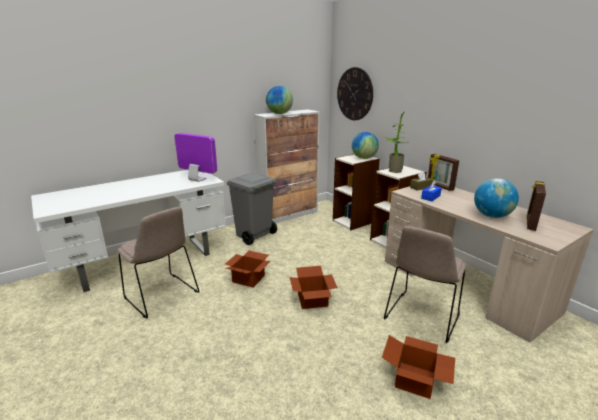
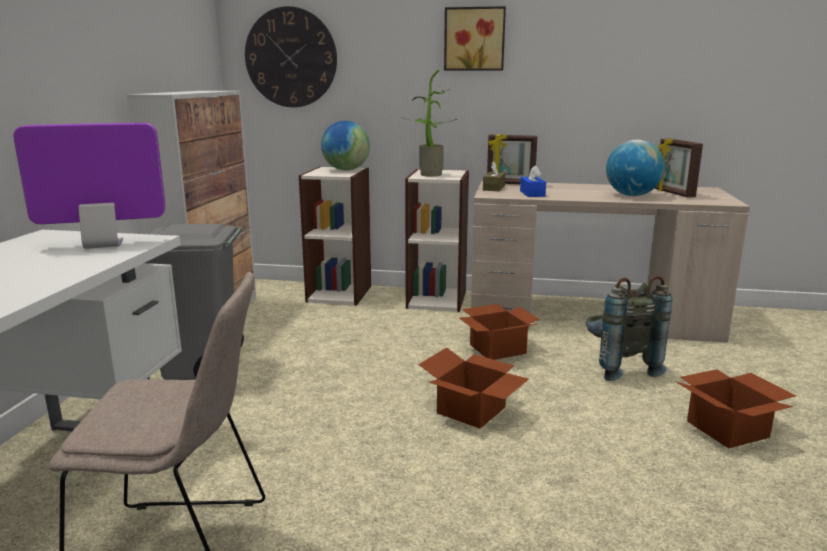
camera: 45 degrees left, 5 degrees down
(249, 278) = (318, 431): cardboard box -> cardboard box (497, 348)
(279, 113) = (181, 92): globe -> none
(421, 318) = (618, 366): beige chair -> grey backpack
(439, 92) = (474, 39): none -> picture

